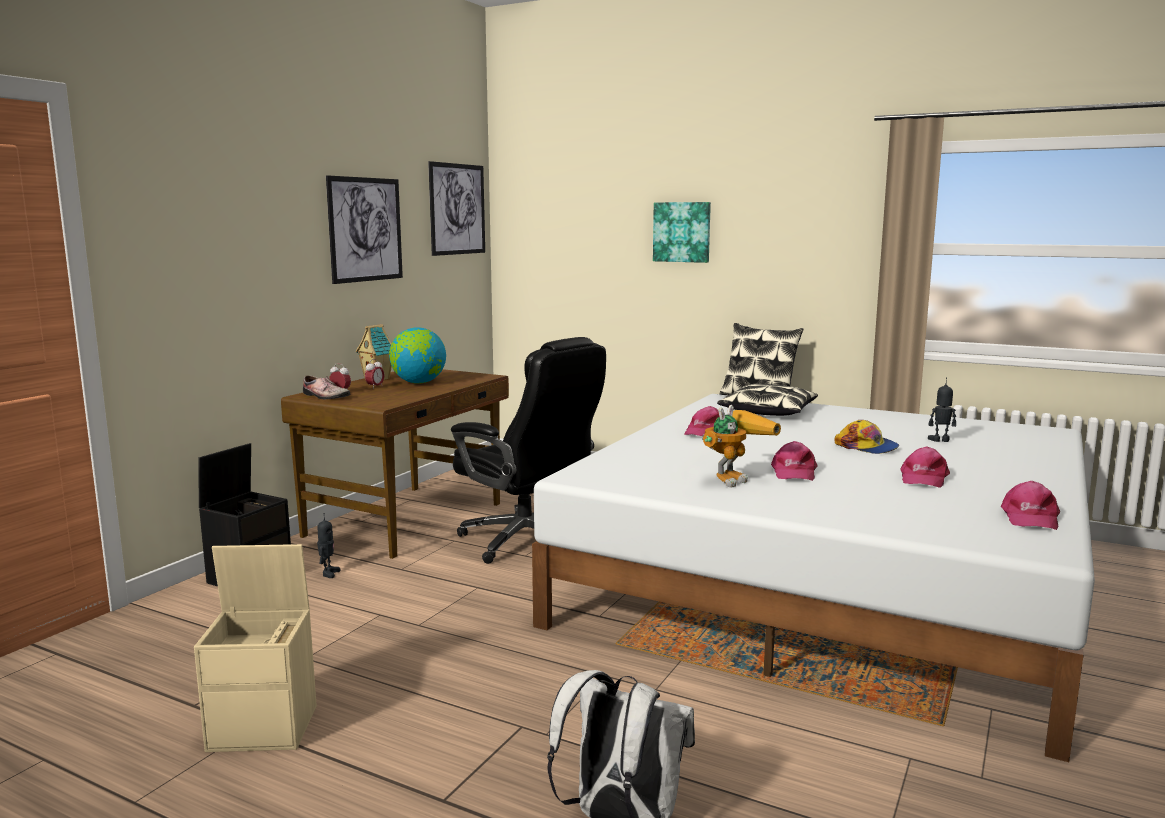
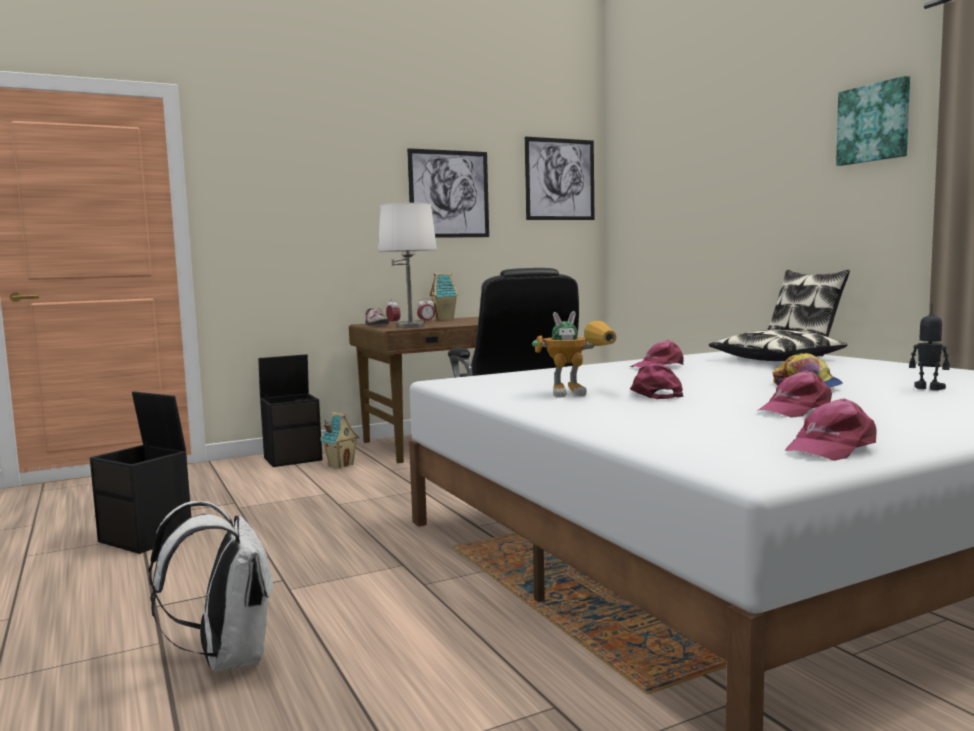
camera: 35 degrees right, 5 degrees down
(265, 727) = (148, 538): beige storage box -> black storage box
(328, 573) = (341, 465): toy robot -> toy house
(388, 399) = (410, 326): none -> white table lamp
(418, 383) = (465, 321): globe -> none
(682, 232) = (746, 178): picture -> picture (874, 123)
(793, 472) = (655, 394): pink cap -> pink cap turned 135 degrees clockwise

